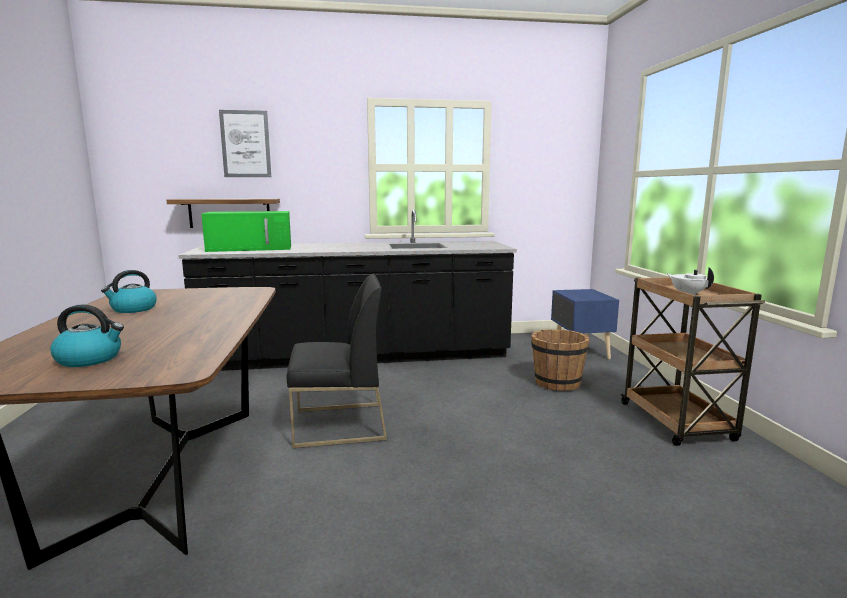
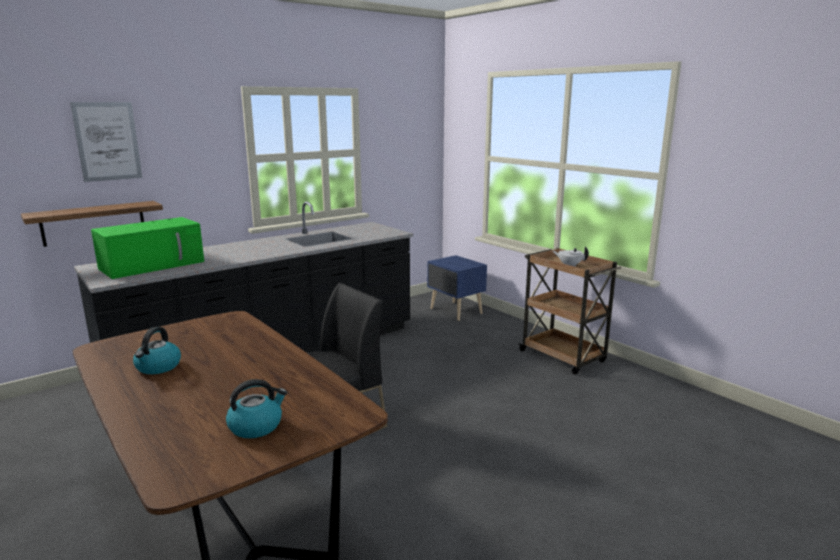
camera: 30 degrees left, 5 degrees up
(557, 383) = (463, 344): brown bucket -> none

